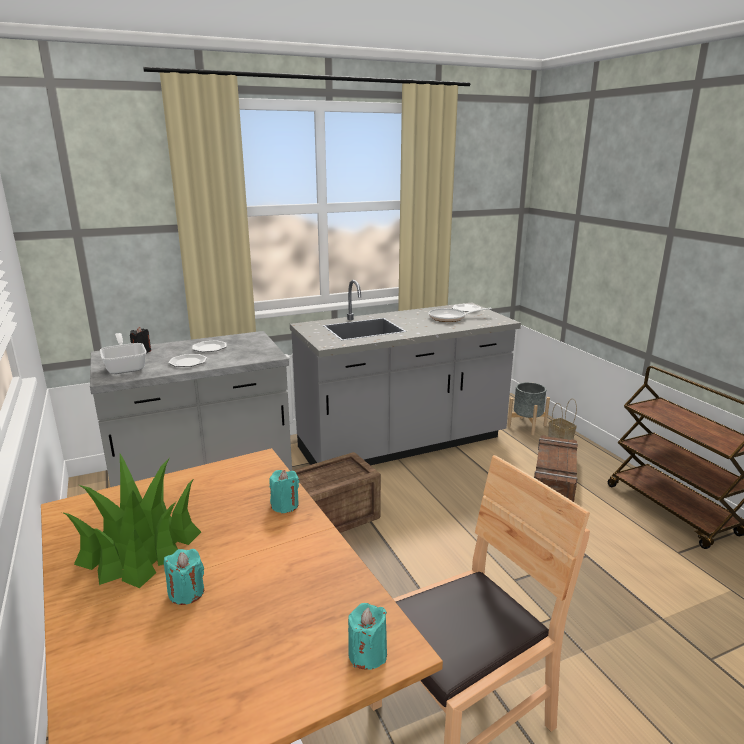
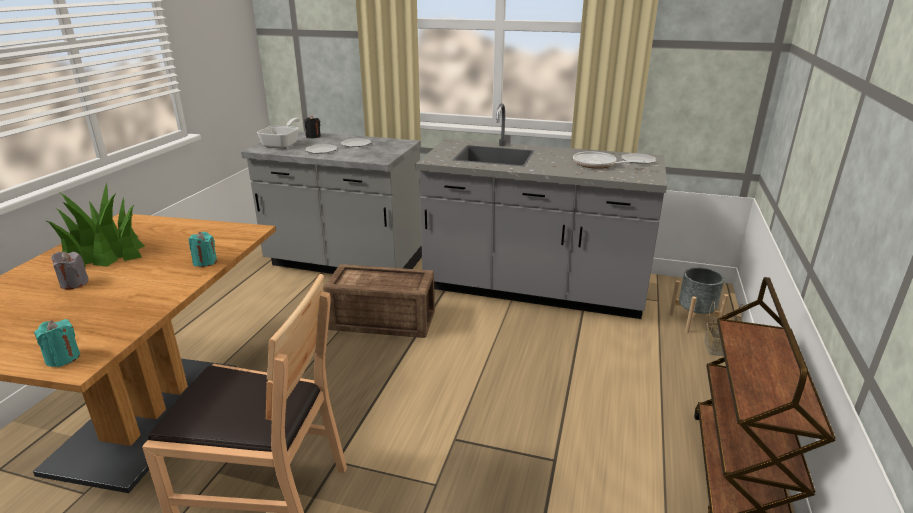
camera: 40 degrees right, 5 degrees up
(186, 592) = (74, 283): turquoise candle -> grey candle
(555, 476) = (644, 379): crate -> none

